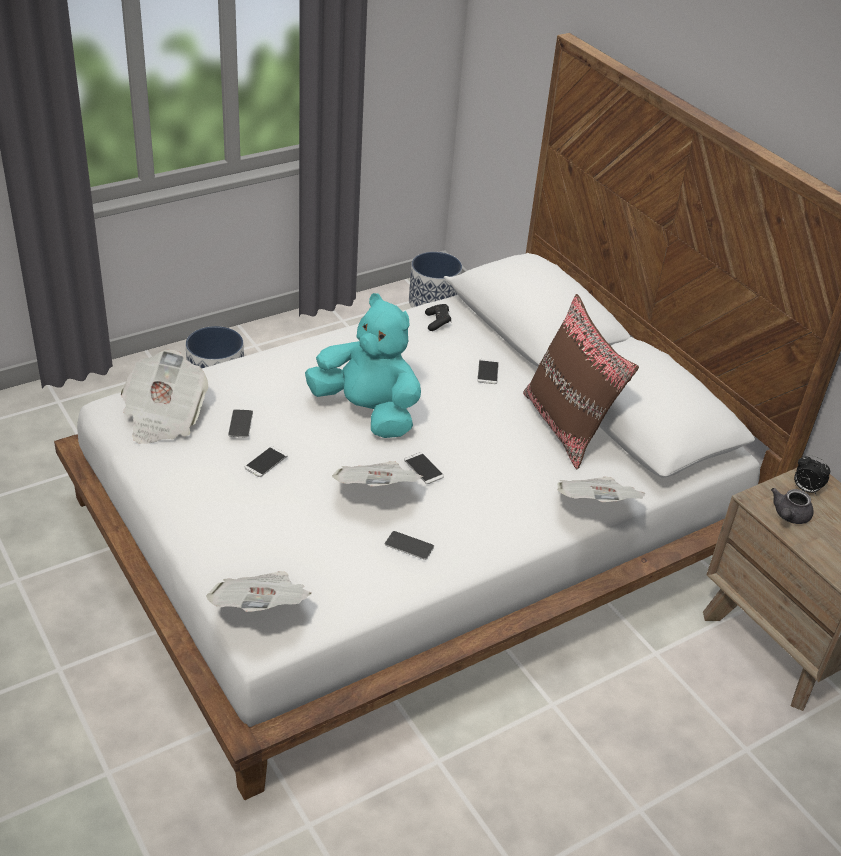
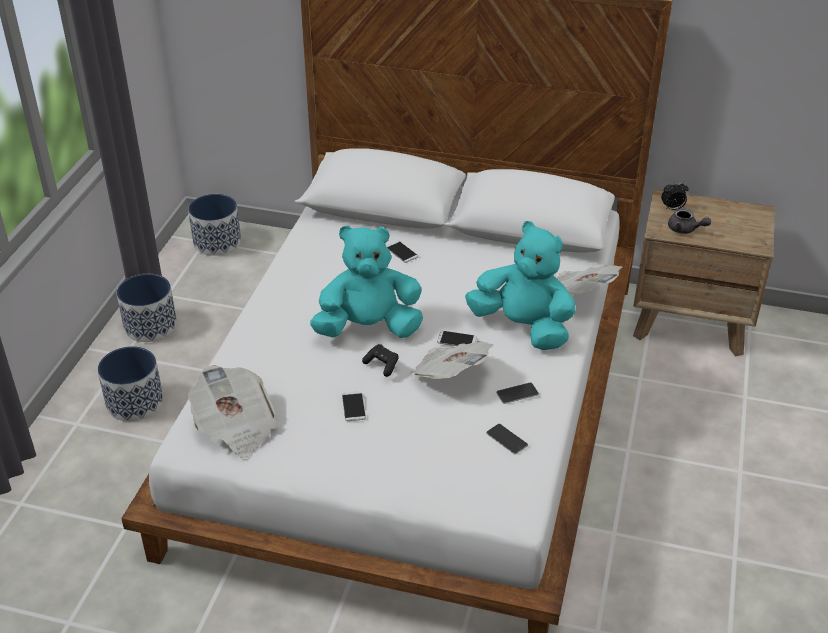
camera: 40 degrees left, 0 degrees up
(240, 423) = (301, 393): phone -> phone (506, 439)
(261, 609) = (492, 498): newspaper -> none
(300, 335) = (150, 326): none -> planter
(437, 322) = (322, 238): black game controller -> black game controller (382, 365)
(500, 498) = (523, 327): none -> turquoise plush toy
(567, 427) = (497, 257): brown pillow -> none
(788, 516) = (685, 230): grey teapot -> grey teapot turned 45 degrees counterclockwise

